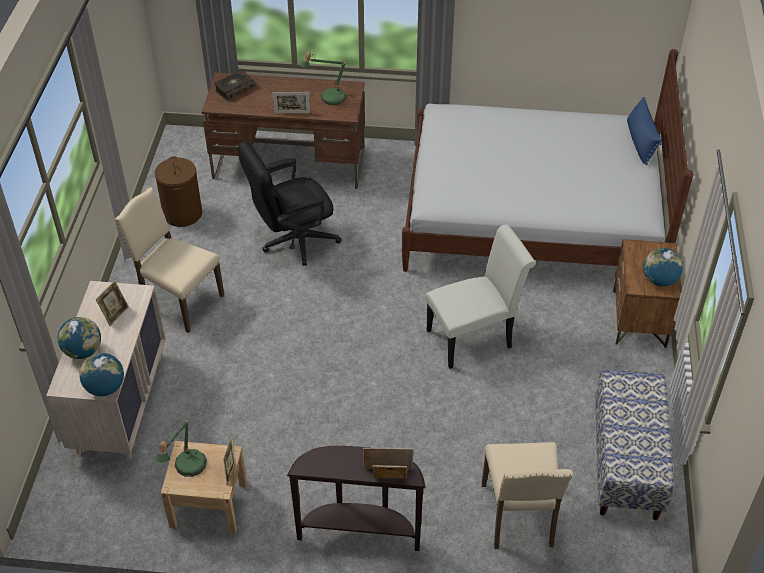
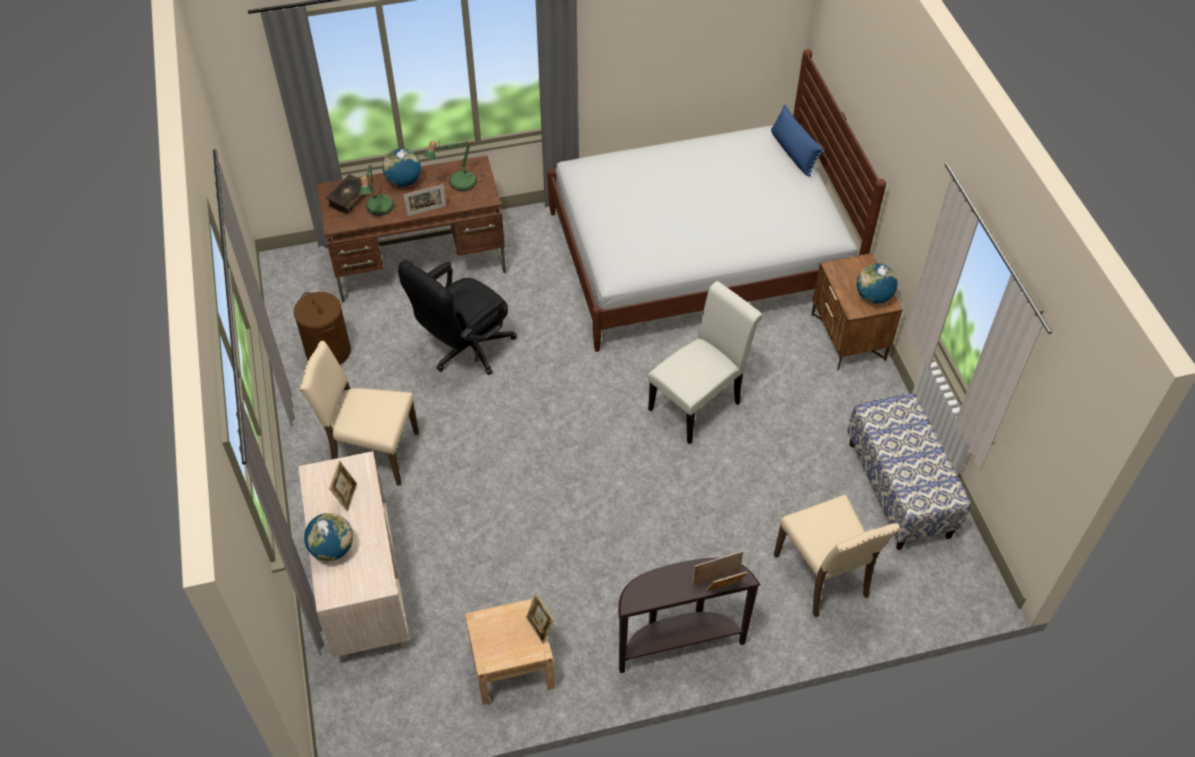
camera: 20 degrees left, 5 degrees up
(105, 388) = (378, 582): globe -> globe (404, 181)
(187, 468) = (492, 638): table lamp -> table lamp (378, 209)

